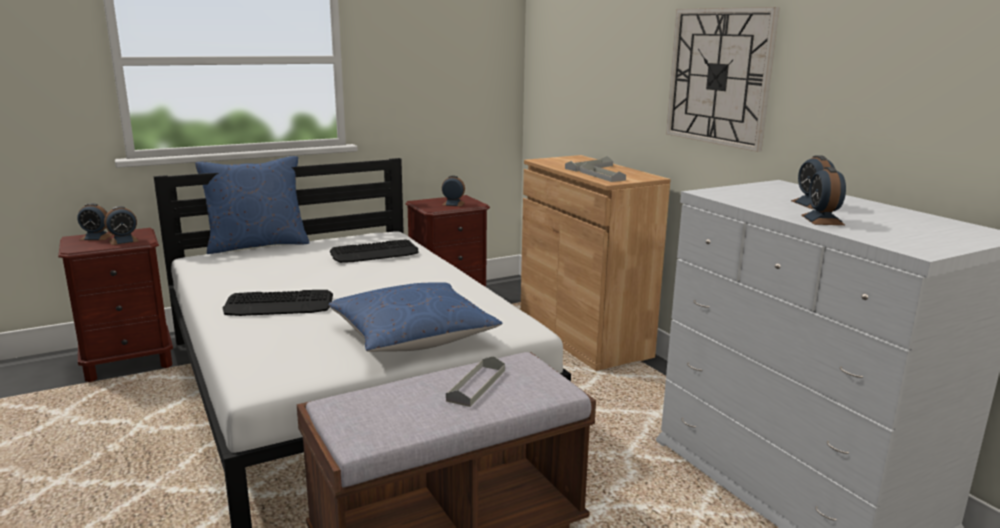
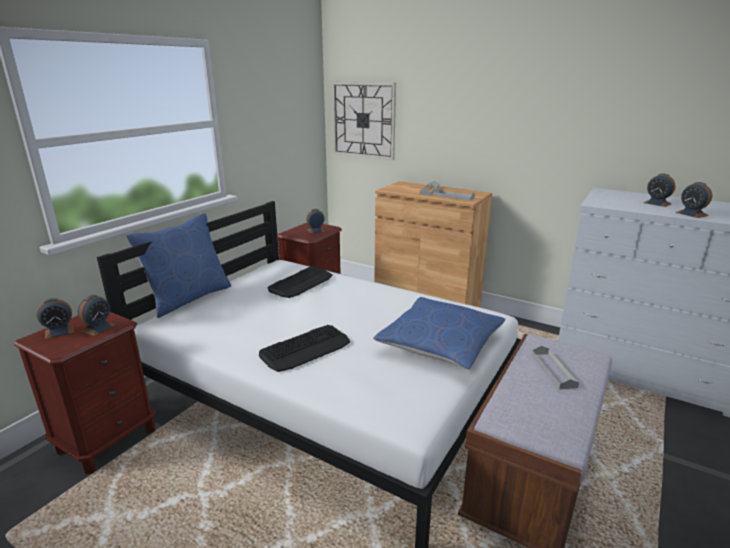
camera: 30 degrees left, 5 degrees up
(719, 76) = (534, 123): wall clock -> wall clock (363, 120)

